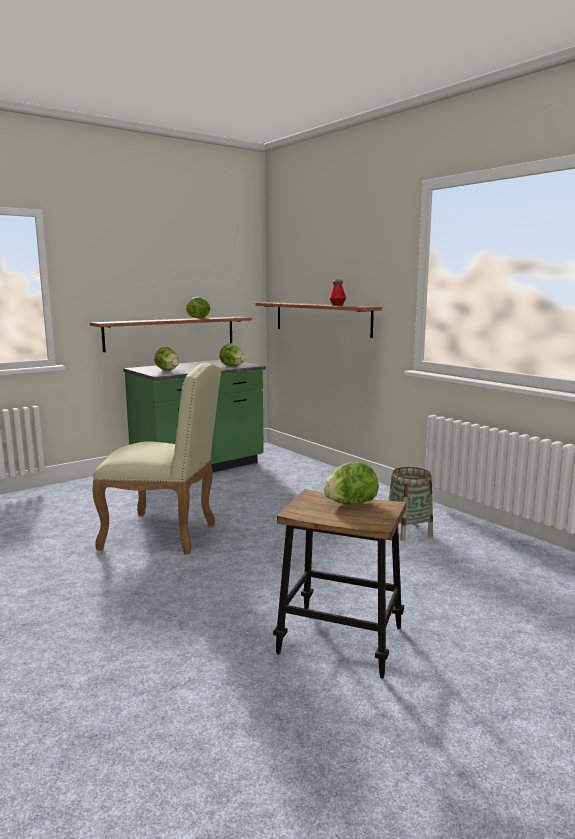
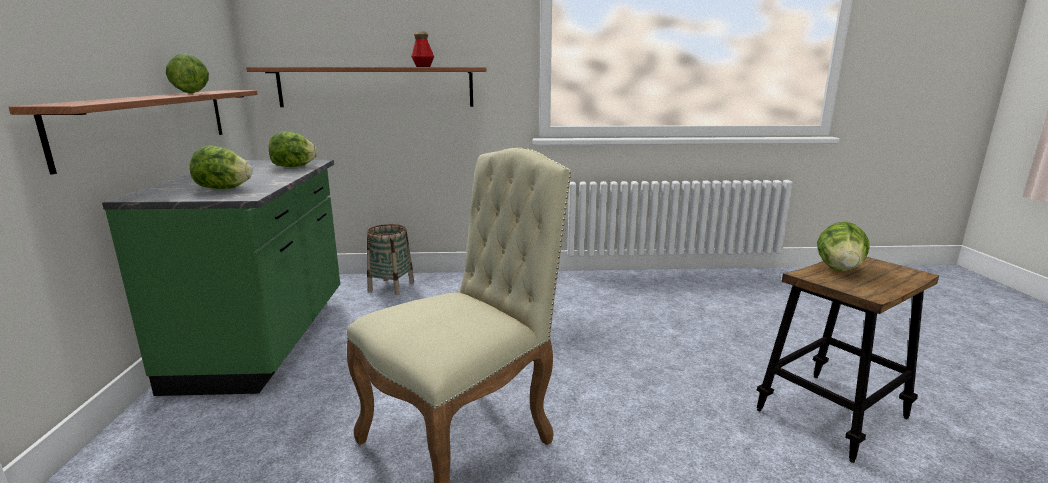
camera: 55 degrees left, 5 degrees up
(409, 532) = (624, 302): basket -> basket (391, 287)

